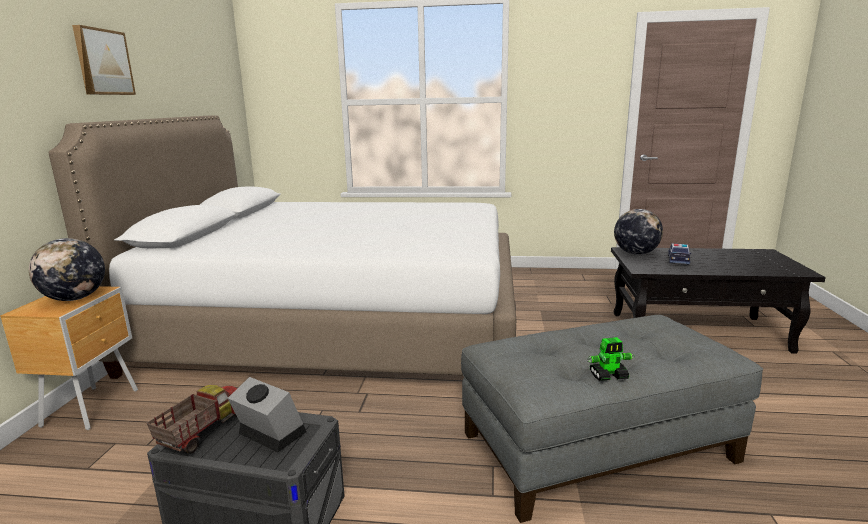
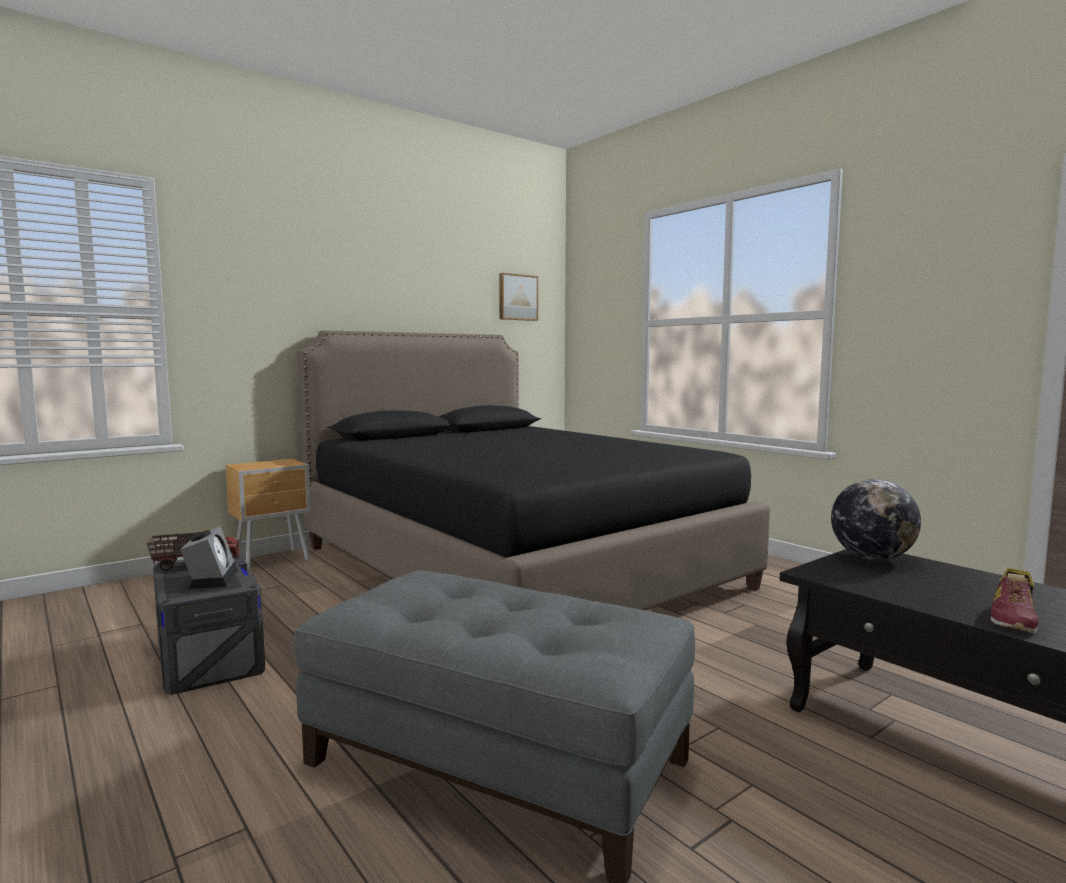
camera: 45 degrees right, 10 degrees down
(75, 298) = (271, 465): globe -> none
(102, 62) = (372, 284): picture -> picture (517, 297)
(340, 326) = (513, 566): white bed -> black bed
(609, 376) = (419, 626): toy robot -> none
(678, 260) = (923, 581): toy car -> none
(736, 267) = (1013, 617): none -> shoe

